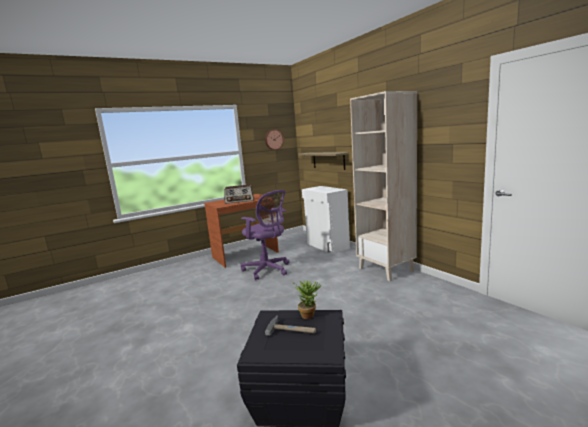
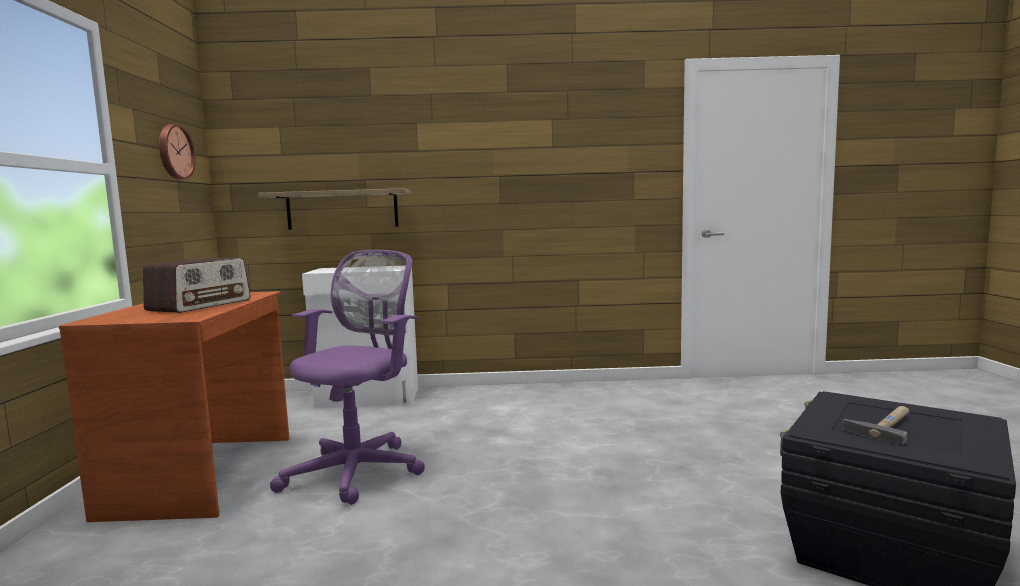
camera: 60 degrees left, 5 degrees down
(268, 270) = (358, 470): purple office chair -> purple office chair turned 45 degrees counterclockwise
(309, 314) = (830, 407): potted plant -> none
(386, 269) = (546, 393): beige bookcase -> none

